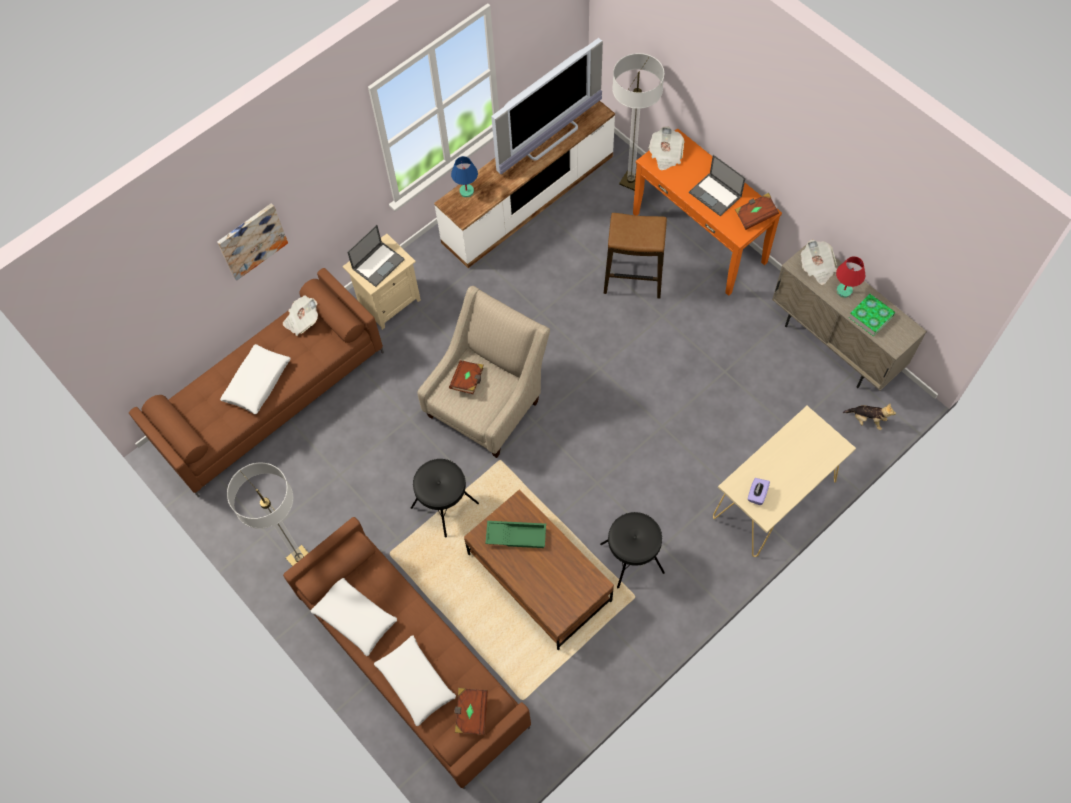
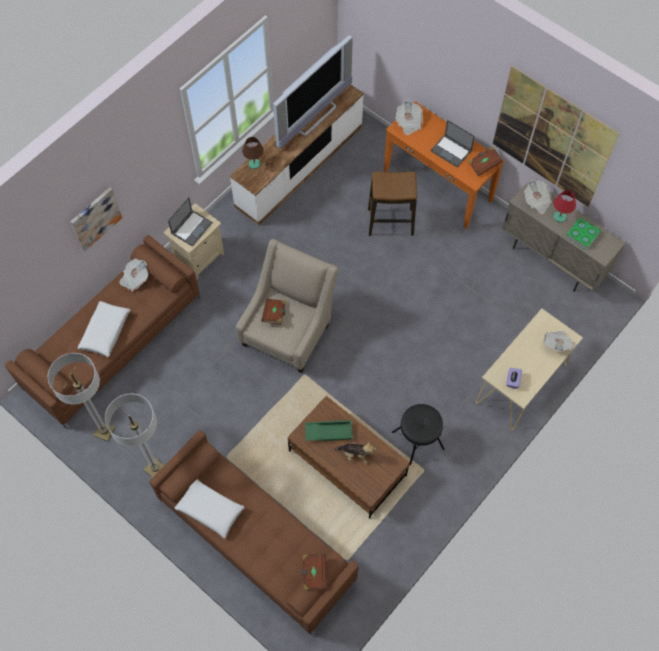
camera: 10 degrees left, 0 degrees up
(416, 682) = (265, 554): white pillow -> none
(444, 505) = (265, 414): black stool -> none
(466, 191) = (254, 164): blue table lamp -> brown table lamp
(630, 181) = (378, 145): floor lamp -> floor lamp (104, 432)
(820, 453) = (556, 344): none -> newspaper
(840, 188) = (551, 138): none -> picture
(867, 420) = (584, 315): plush toy -> plush toy (355, 454)

